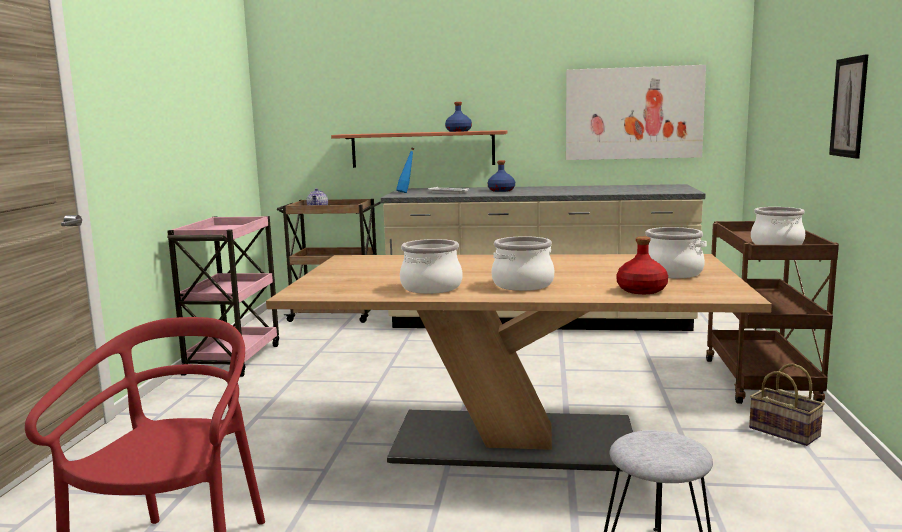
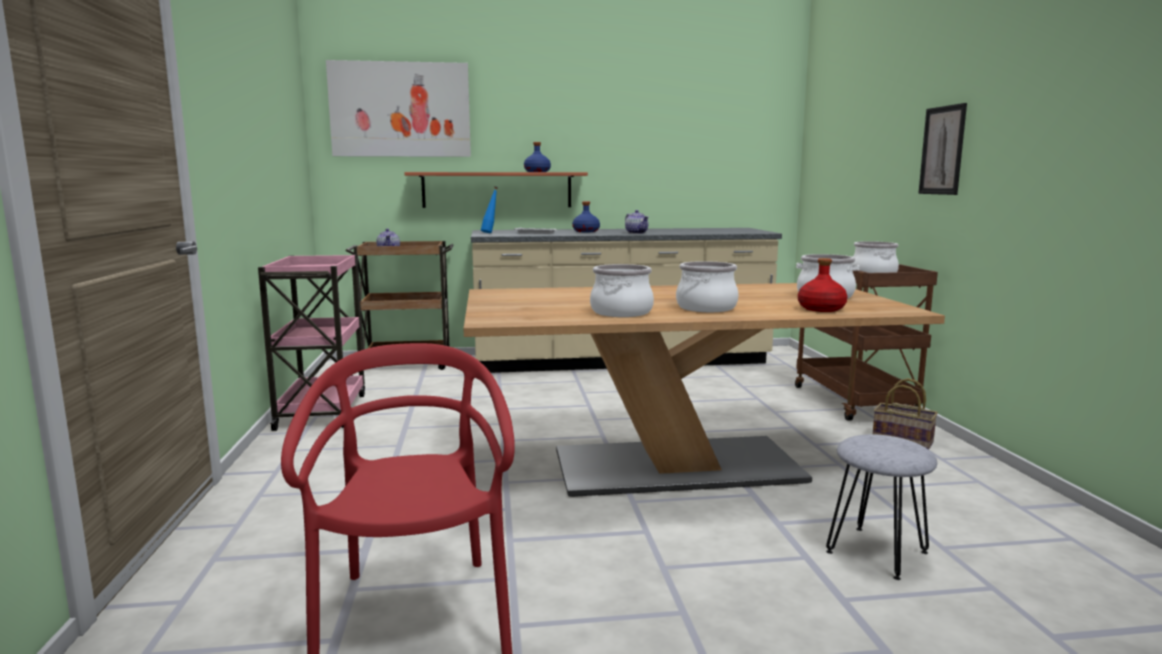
camera: 15 degrees left, 0 degrees up
(548, 192) = (637, 233): none -> teapot
(633, 113) = (702, 159): picture -> picture (400, 110)

